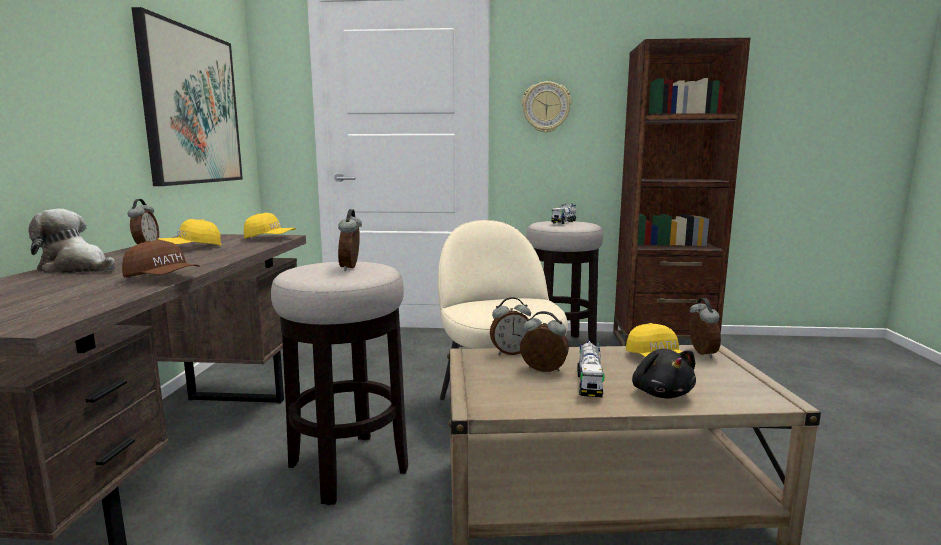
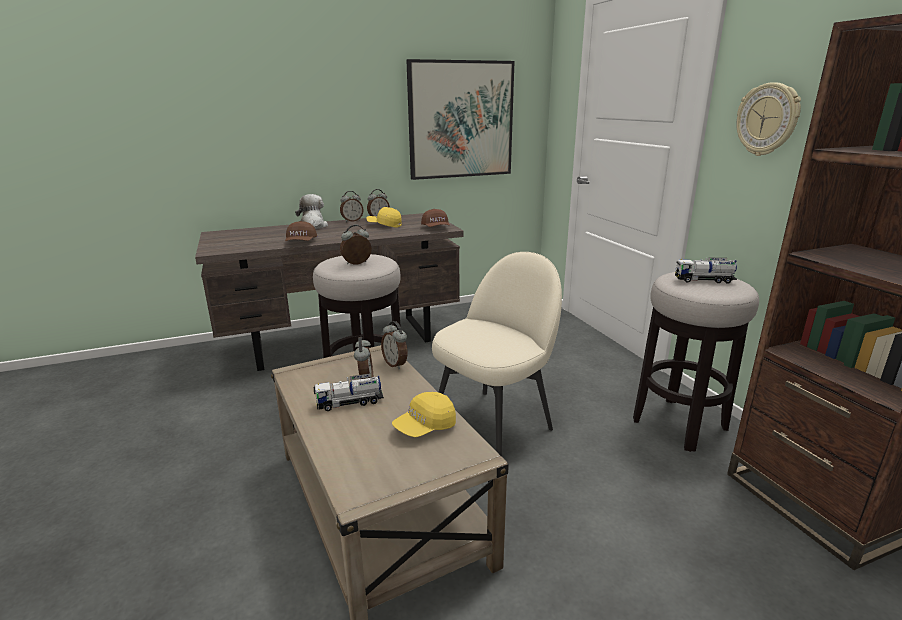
camera: 65 degrees right, 10 degrees up
(270, 238) = (436, 228): yellow cap -> brown cap
(661, 393) = (344, 435): black plush toy -> none
(700, 353) = (462, 450): alarm clock -> alarm clock (352, 221)

